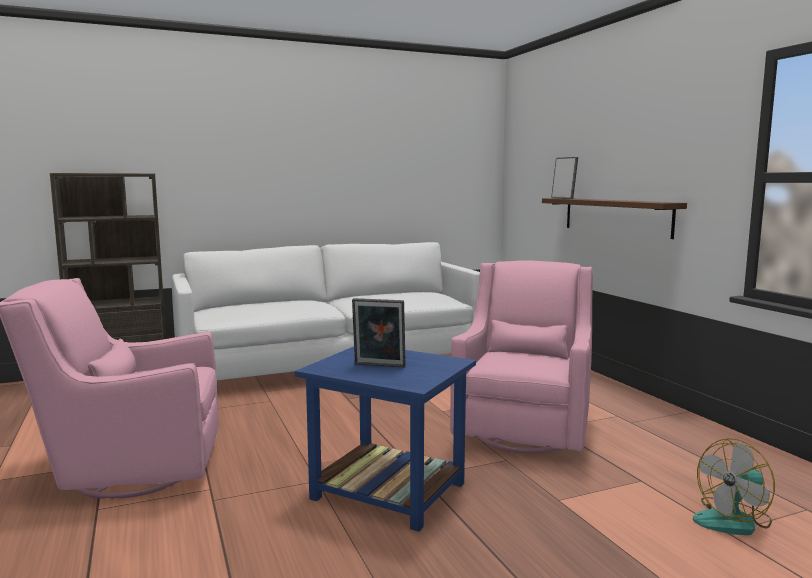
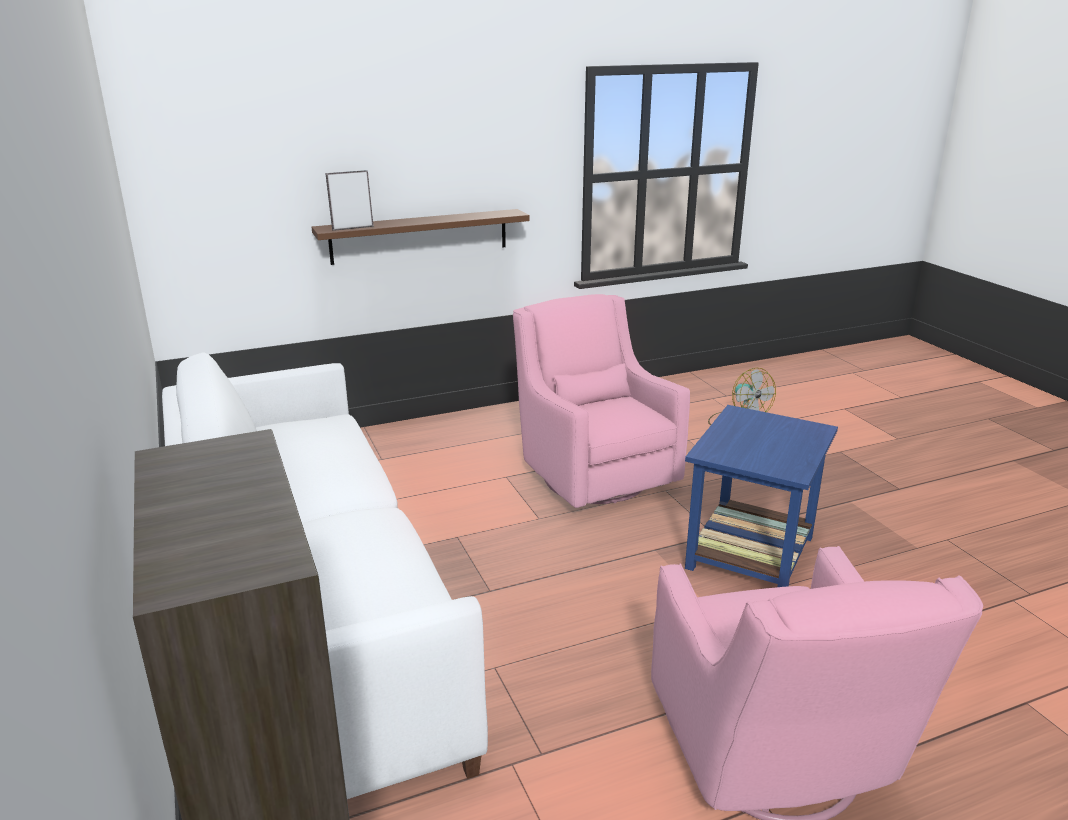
camera: 90 degrees left, 15 degrees up
(379, 366) = (771, 444): picture frame -> none
(524, 430) = (593, 475): pink armchair -> pink armchair turned 45 degrees clockwise

